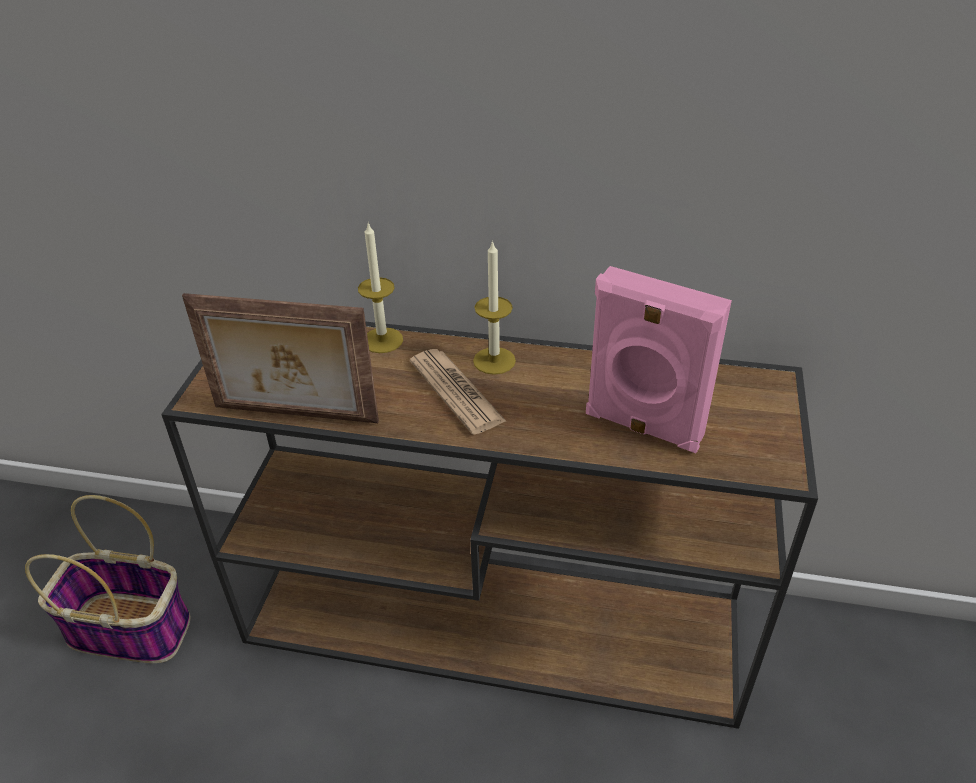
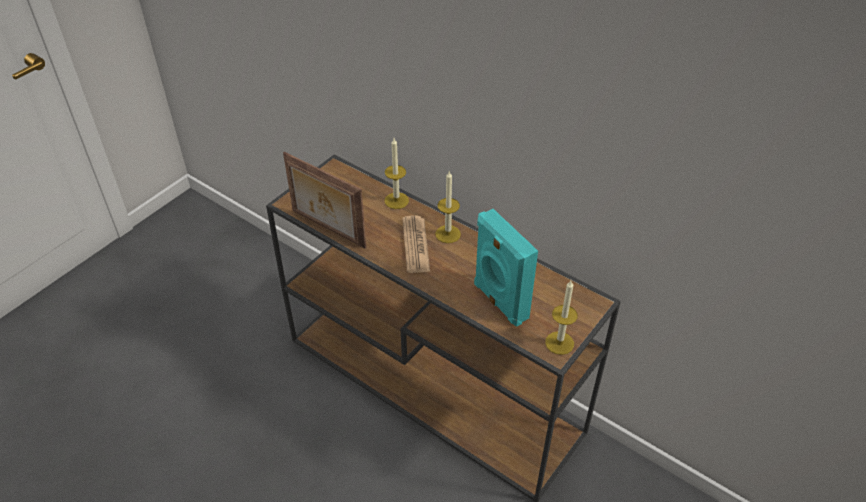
camera: 25 degrees right, 5 degrees up
(132, 629) = (241, 310): basket -> none
(642, 427) = (499, 301): pink speaker -> turquoise speaker
(775, 453) = (559, 343): none -> candle

